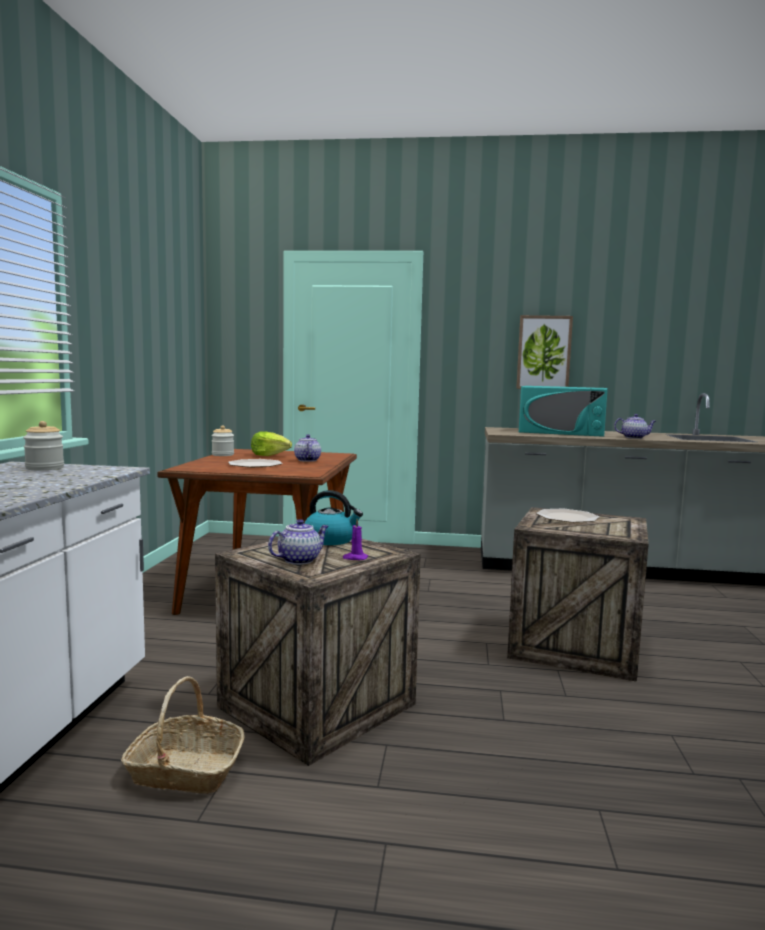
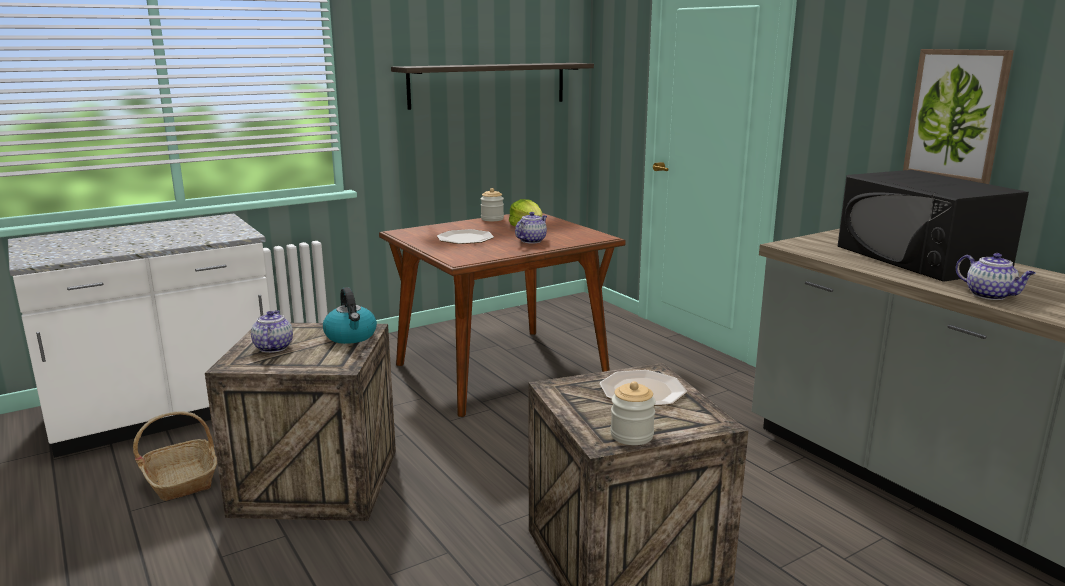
camera: 50 degrees right, 10 degrees up
(45, 468) = (216, 225): jar -> jar (631, 435)
(158, 337) = (488, 85): none -> shelf
(299, 560) = (273, 347): teapot -> teapot turned 105 degrees counterclockwise
(355, 558) = (305, 360): purple candle -> none
(562, 432) = (920, 258): turquoise microwave -> black microwave

